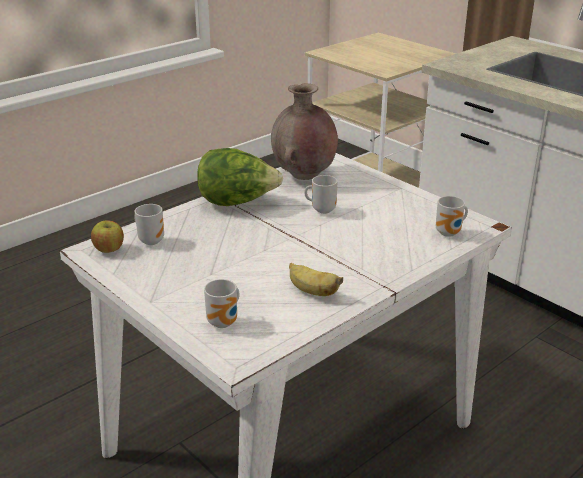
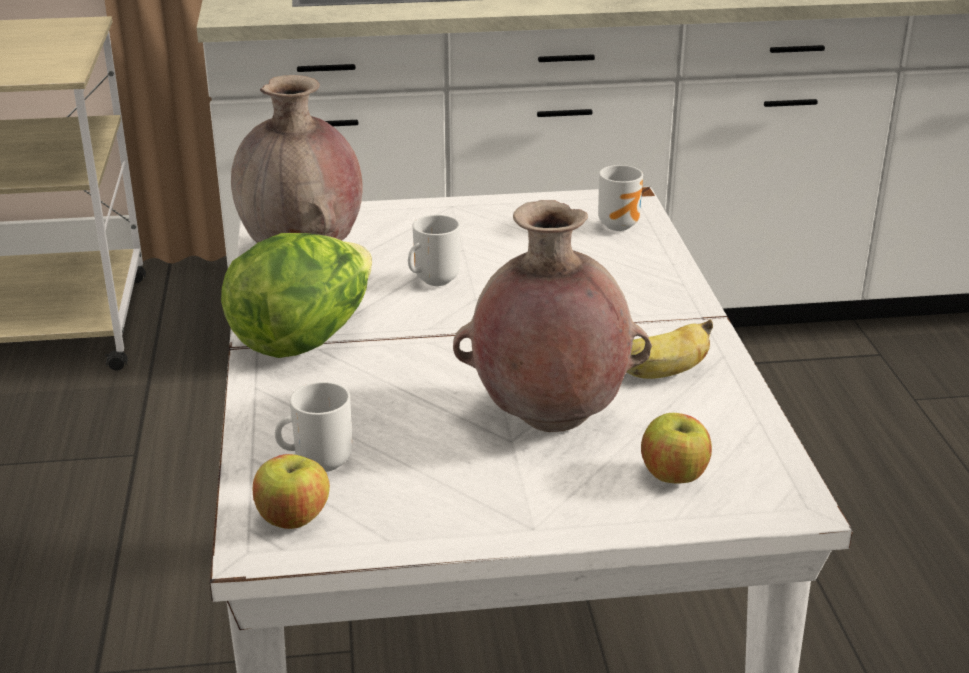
camera: 55 degrees left, 0 degrees up
(225, 322) = (673, 475): mug -> apple
(238, 276) = (548, 418): none -> brown vase

